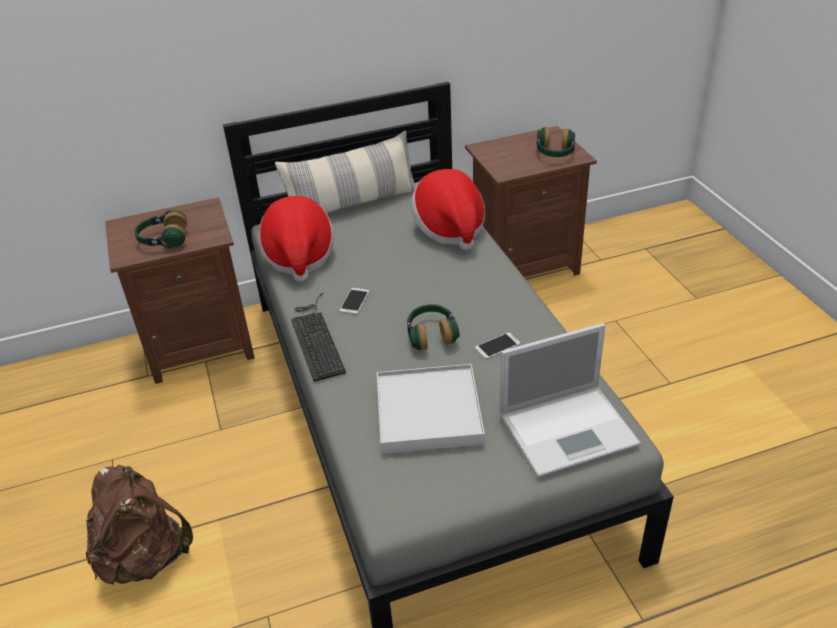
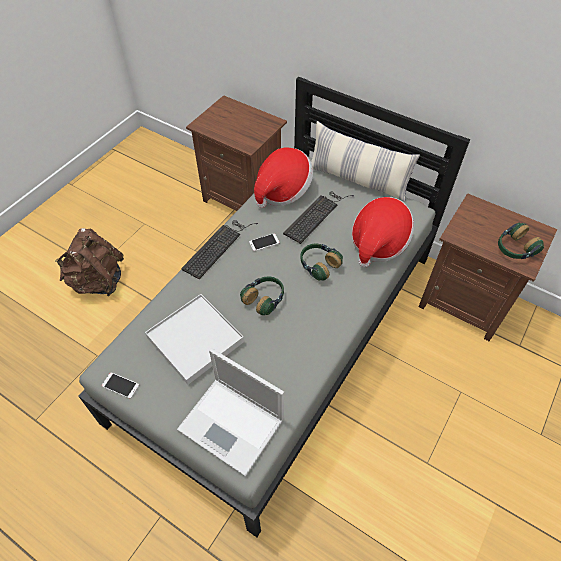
camera: 50 degrees right, 15 degrees up
(163, 240) = (227, 128): headphones -> headphones (318, 265)
(364, 249) = (316, 215): none -> keyboard
(497, 346) = (282, 340): phone -> phone (120, 385)

